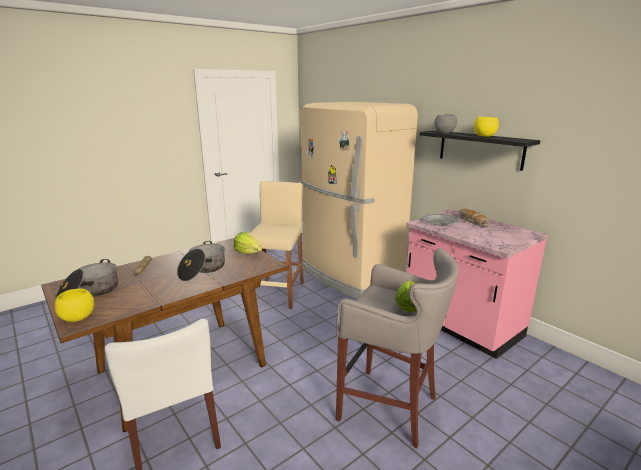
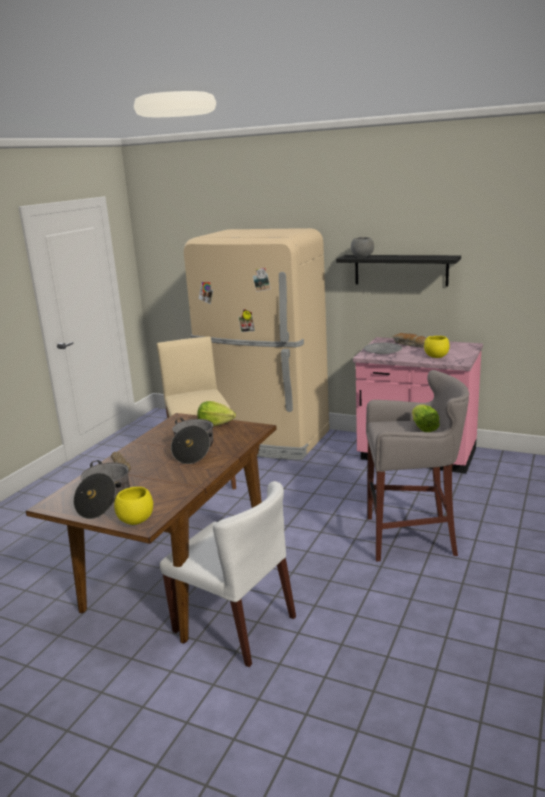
camera: 25 degrees left, 0 degrees up
(484, 136) = (408, 257): yellow bowl -> yellow bowl (436, 356)

